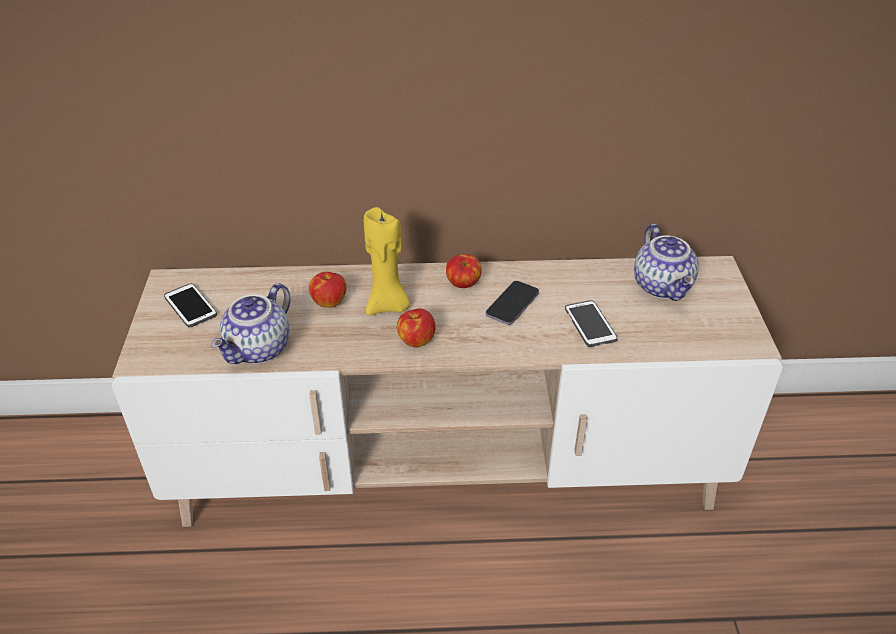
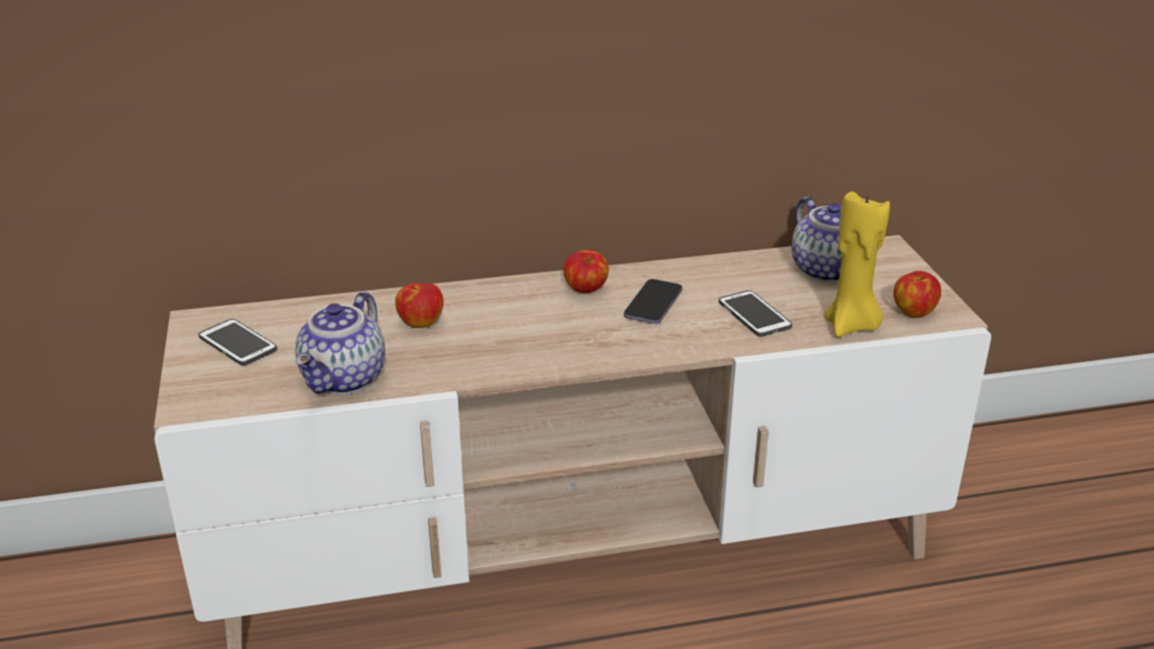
camera: 10 degrees left, 10 degrees down
(388, 306) = (498, 319): yellow candle -> yellow candle (851, 326)
(416, 340) = (545, 351): apple -> apple (913, 312)

